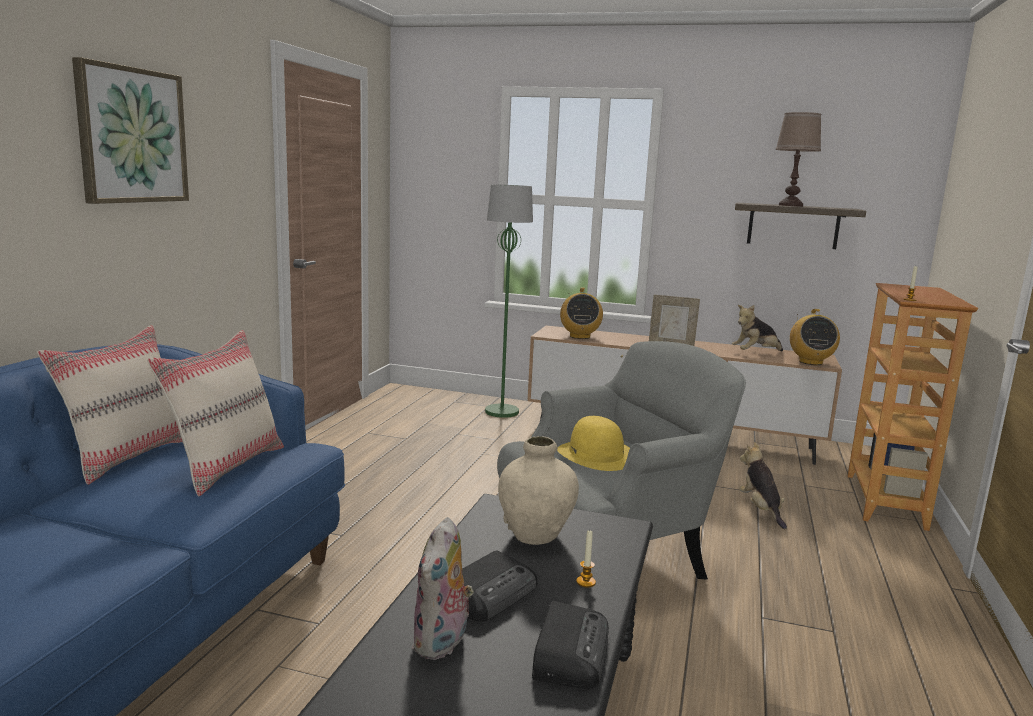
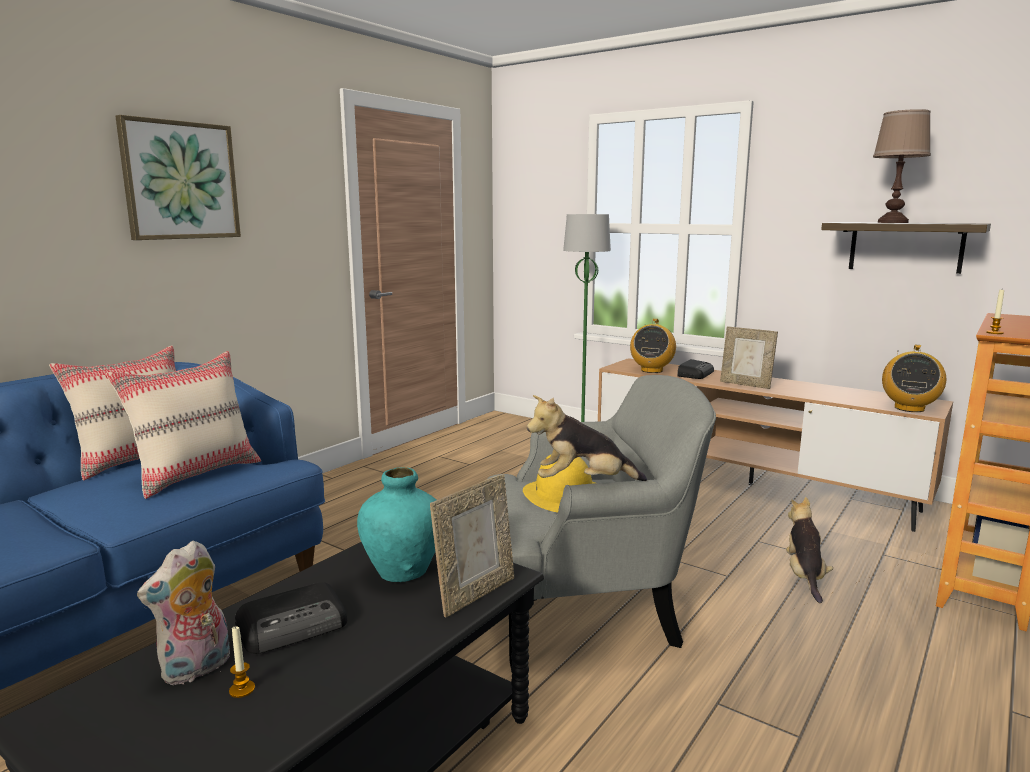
camera: 20 degrees right, 0 degrees up
(535, 535) = (403, 572): beige vase -> turquoise vase
(570, 651) = (304, 702): radio -> radio (695, 374)
(585, 582) = (400, 629): candle -> candle (242, 689)
(616, 545) = (475, 594): none -> picture frame
(755, 353) = (845, 395): plush toy -> plush toy (582, 483)

